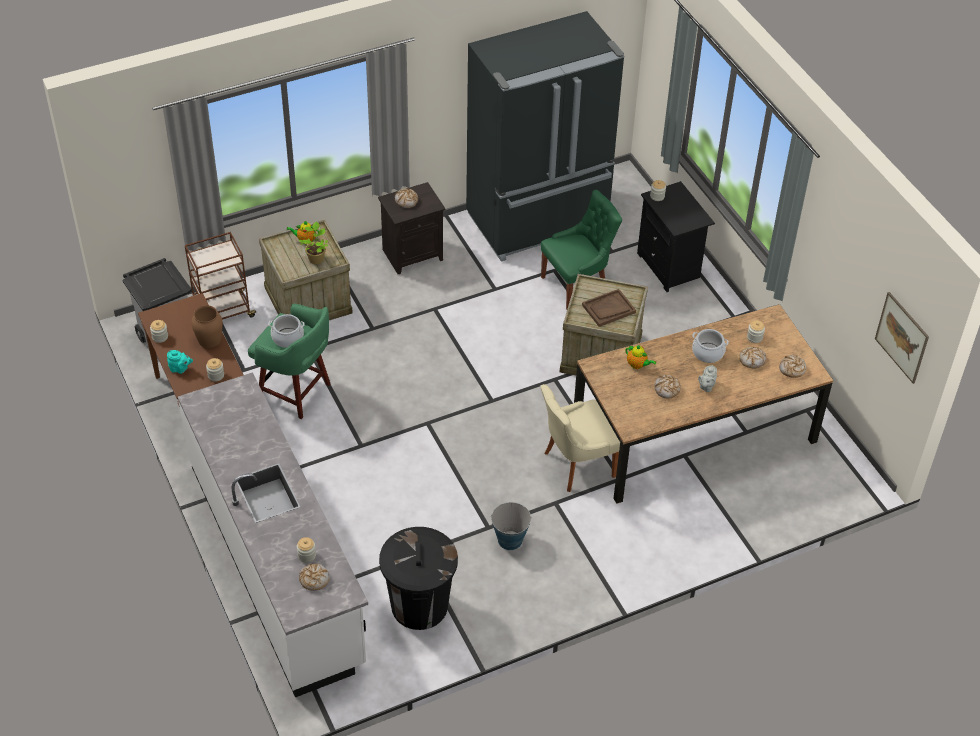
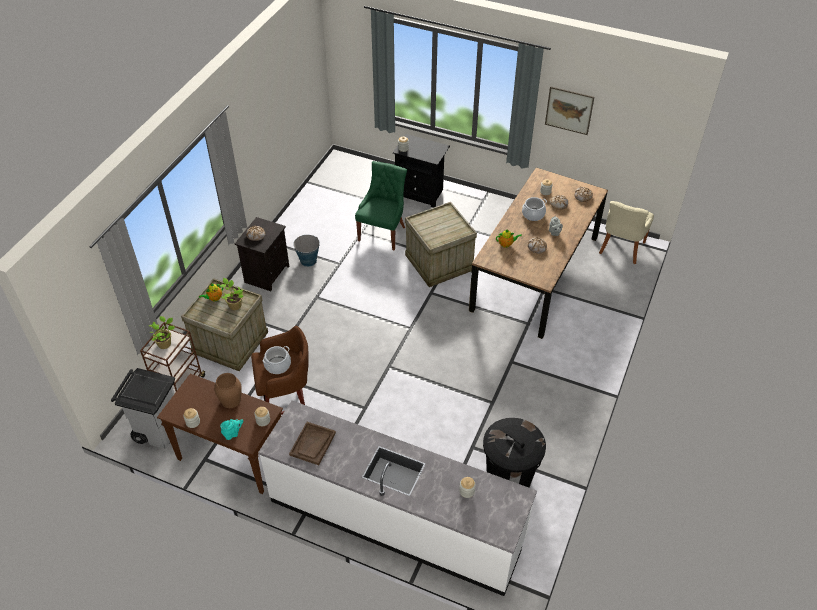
camera: 40 degrees left, 0 degrees up
(215, 254) = (165, 343): none -> potted plant
(296, 393) = (287, 404): green stool -> brown stool
(314, 579) = (489, 503): bread -> none
(509, 540) = (512, 401): bucket -> bucket (308, 261)
(539, 222) = (321, 211): black fridge -> none
(576, 465) = (497, 332): beige chair -> beige chair (621, 249)
(608, 309) = (444, 226): brown tray -> brown tray (313, 444)
(902, 337) = (651, 135): picture -> picture (569, 110)

